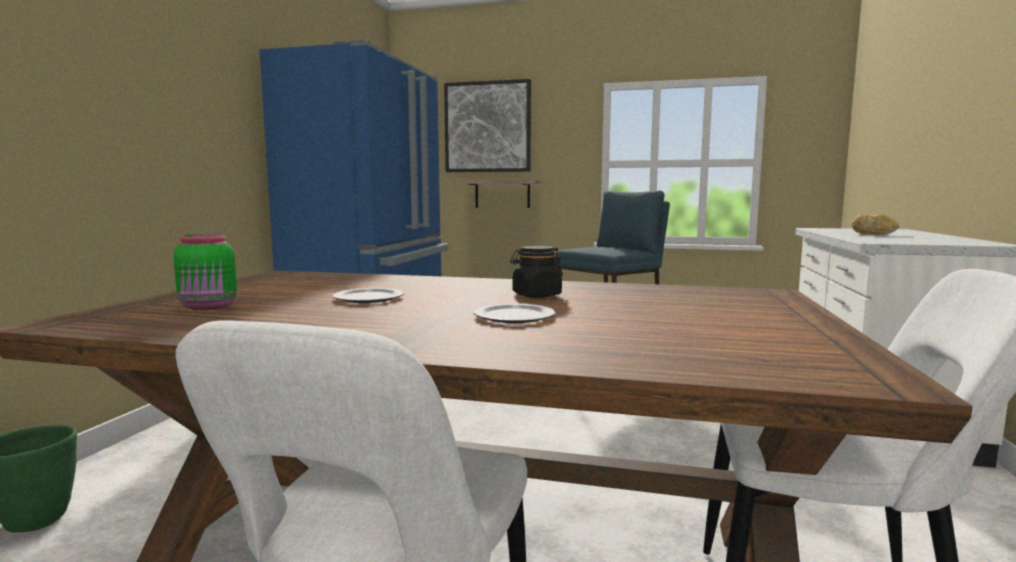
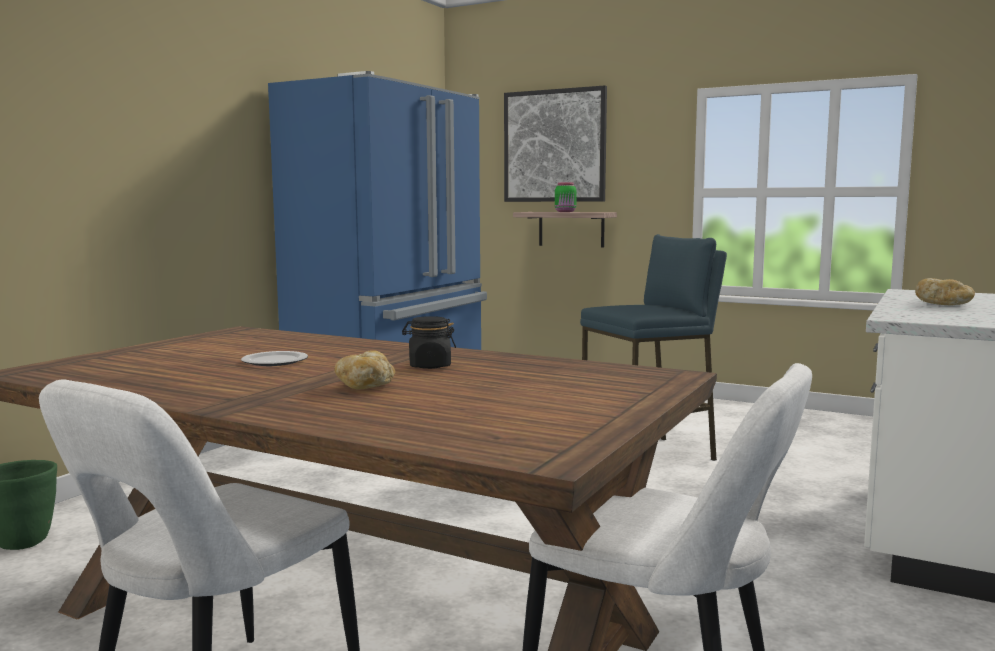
camera: 15 degrees right, 0 degrees up
(209, 307) = (138, 363): green jar -> green jar (565, 212)
(512, 317) = (365, 386): plate -> bread

